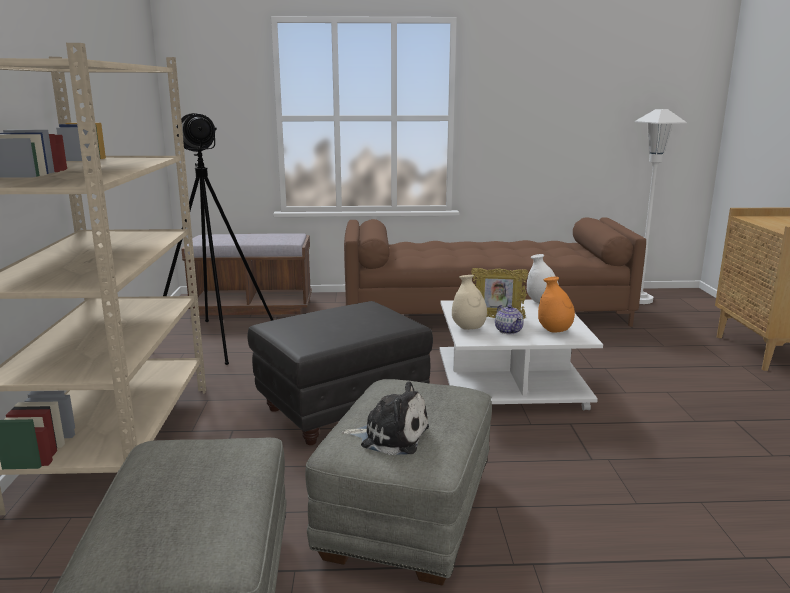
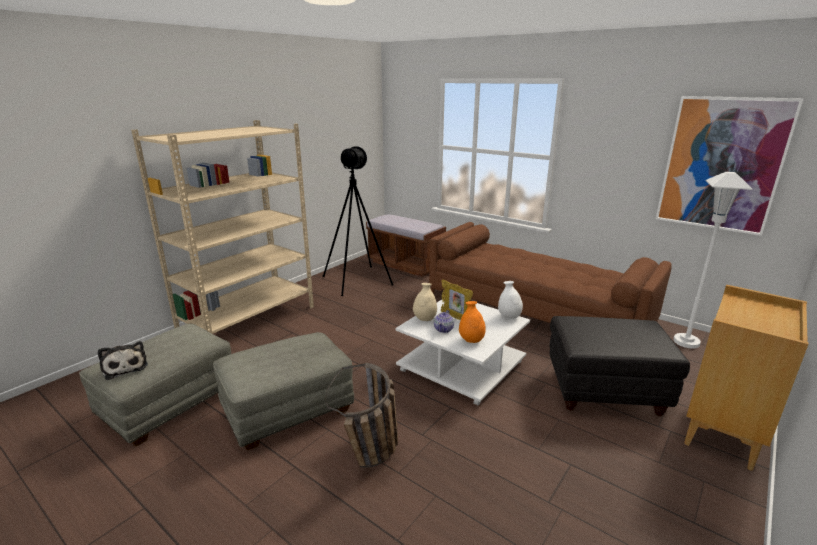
camera: 40 degrees right, 5 degrees up
(341, 409) = (350, 342): black ottoman -> black ottoman (604, 391)
(390, 436) = (255, 363): plush toy -> plush toy (125, 367)
(588, 504) = (372, 457): none -> basket
(632, 107) = (721, 164): none -> picture

